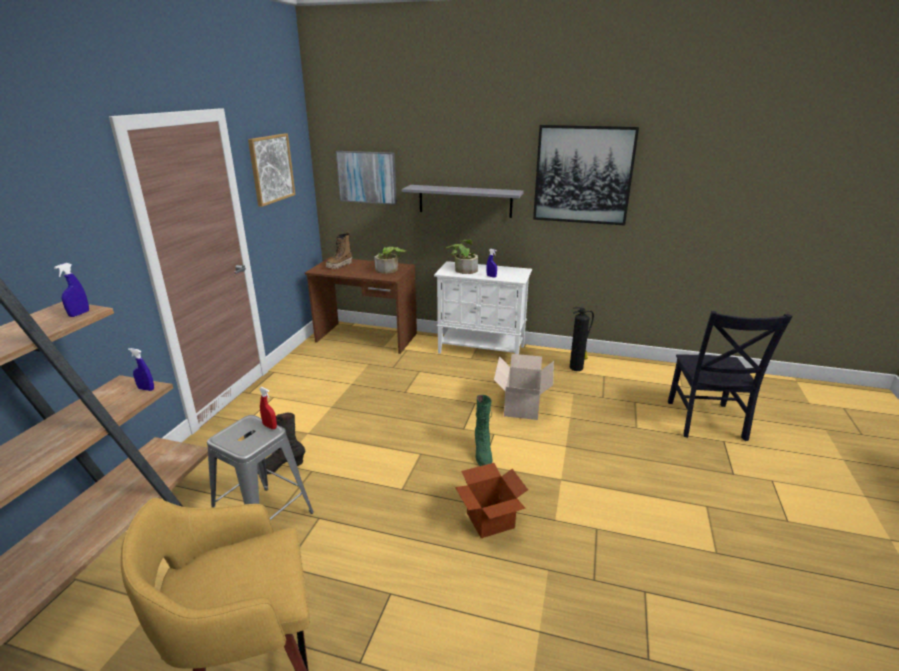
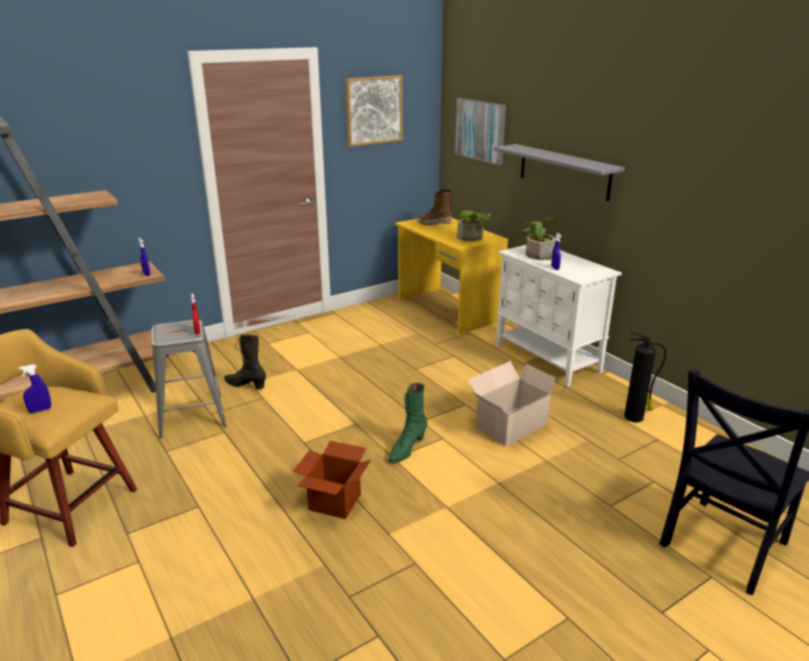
camera: 40 degrees right, 0 degrees up
(79, 314) = (94, 199): blue spray bottle -> blue spray bottle (40, 410)
(366, 338) = (447, 310): brown desk -> yellow desk
(583, 175) = (695, 156): picture -> none

